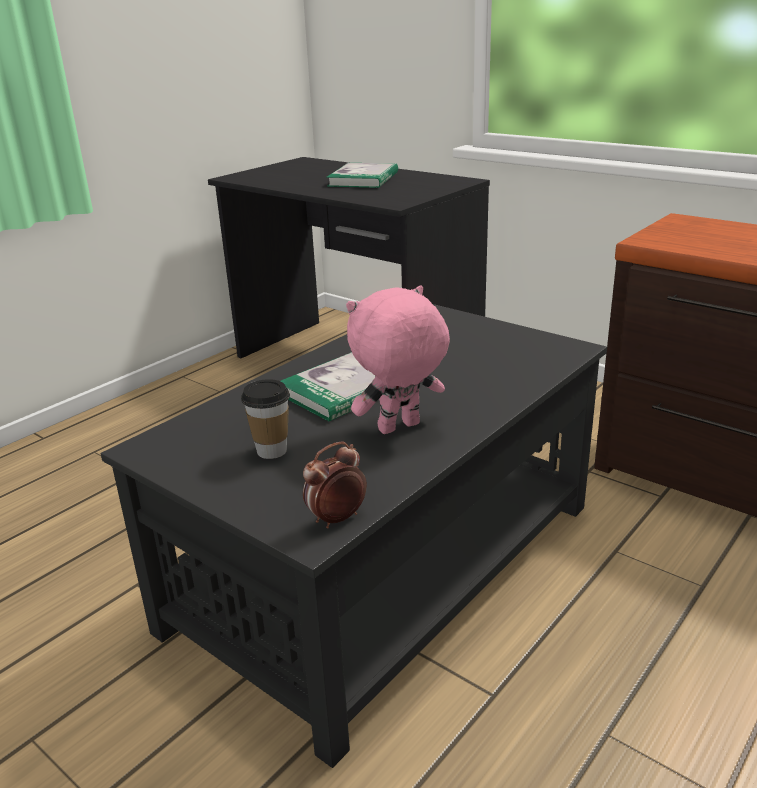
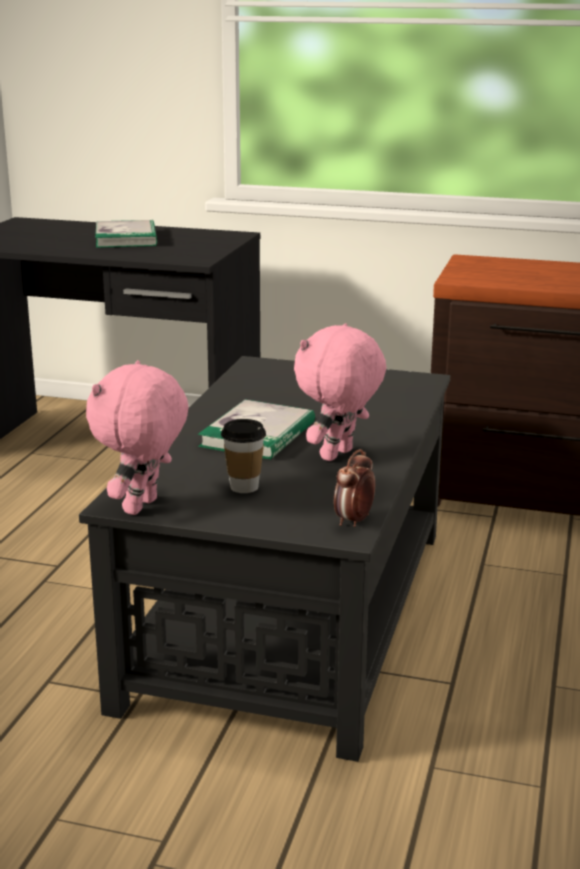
camera: 25 degrees left, 5 degrees down
(158, 456) = (142, 507): none -> pink plush toy

